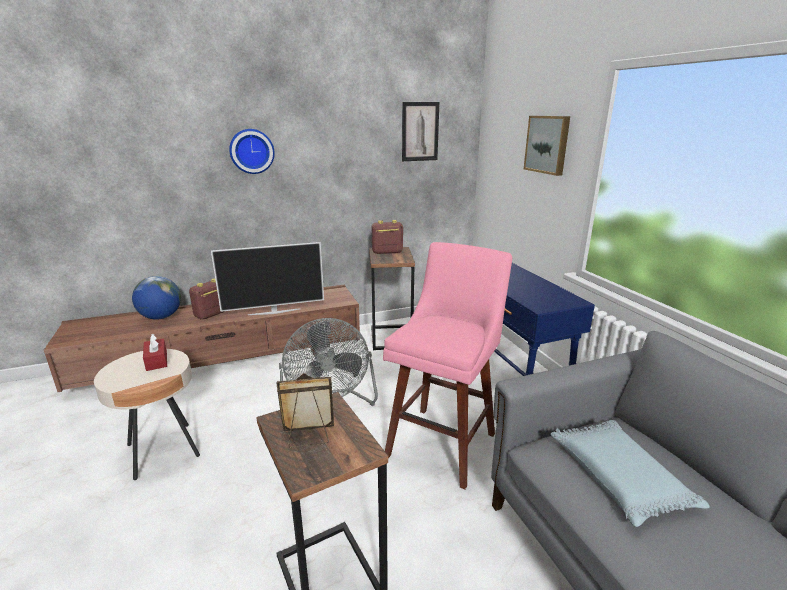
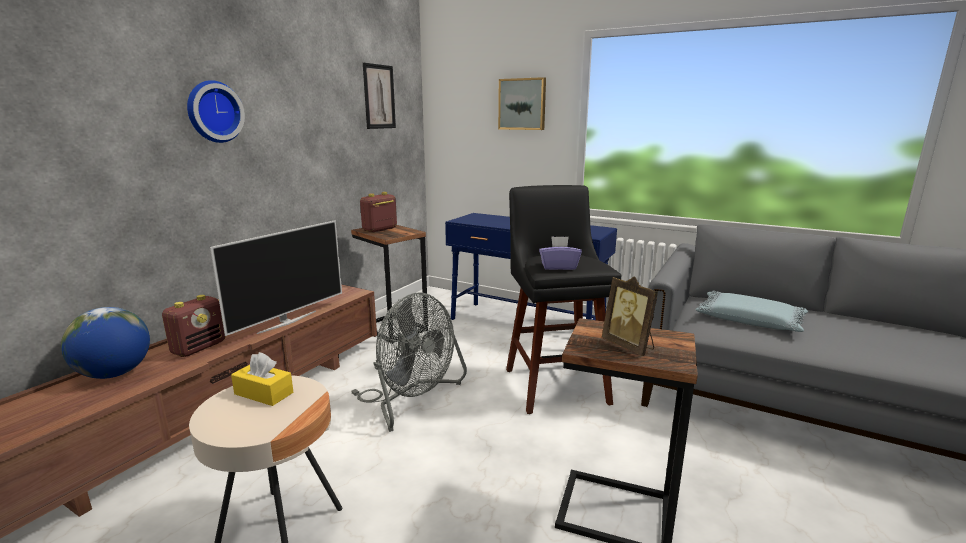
camera: 40 degrees left, 5 degrees down
(156, 360) = (264, 393): red tissue box -> yellow tissue box
(212, 314) = (199, 347): radio -> radio turned 150 degrees counterclockwise
(308, 437) = (629, 346): picture frame -> picture frame turned 75 degrees counterclockwise
(421, 333) = (558, 267): none -> purple tissue box
(443, 444) = (555, 385): pink stool -> black stool

